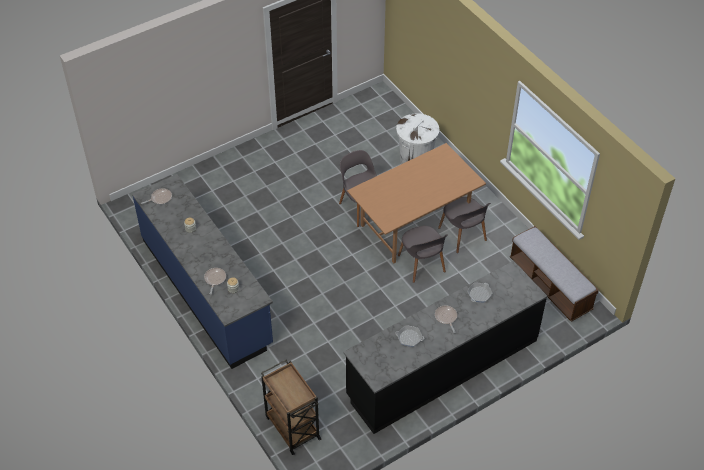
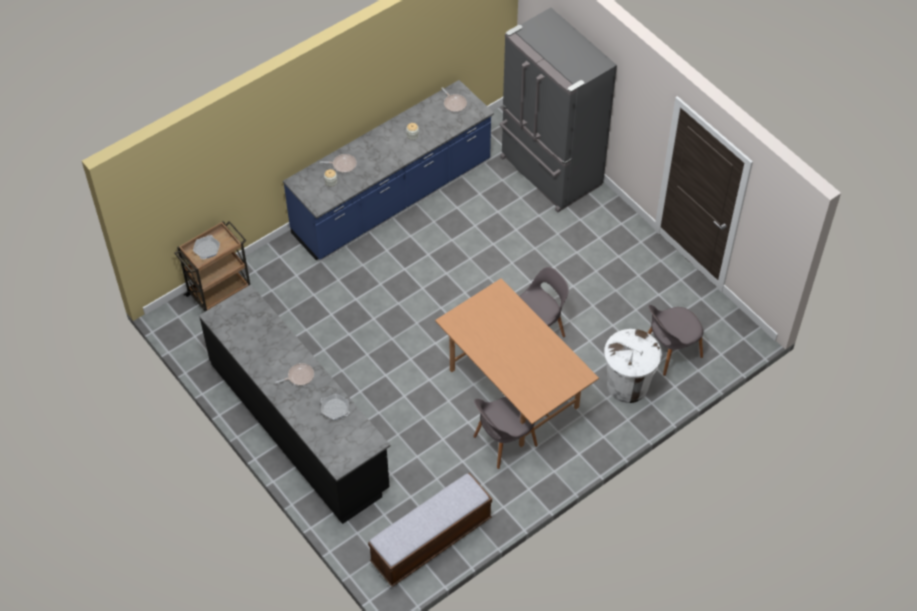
camera: 85 degrees right, 5 degrees up
(201, 185) = (549, 172): none -> grey fridge
(409, 338) = (270, 342): frying pan -> frying pan (207, 249)
(421, 265) = (450, 399): grey chair -> grey chair (670, 351)

